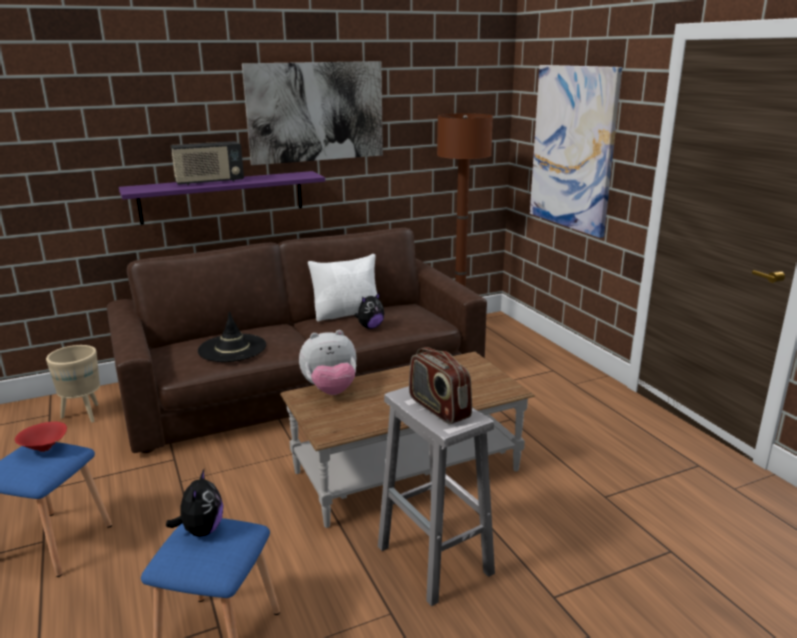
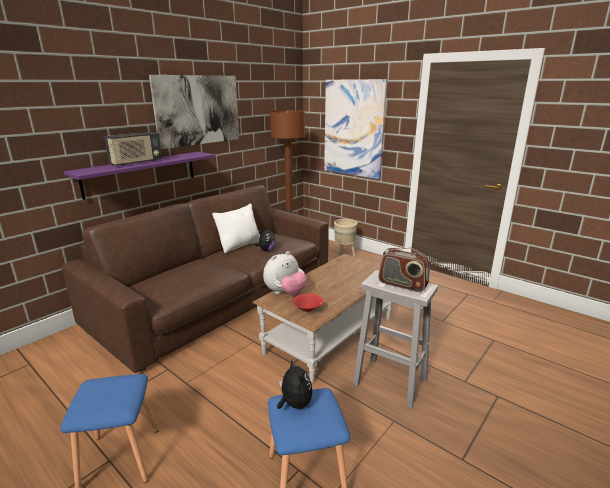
camera: 25 degrees left, 0 degrees up
(45, 449) = (109, 384): red bowl -> red bowl (308, 310)
(84, 414) = (63, 356): beige planter -> beige planter (344, 254)
(232, 348) = (186, 280): black hat -> none

